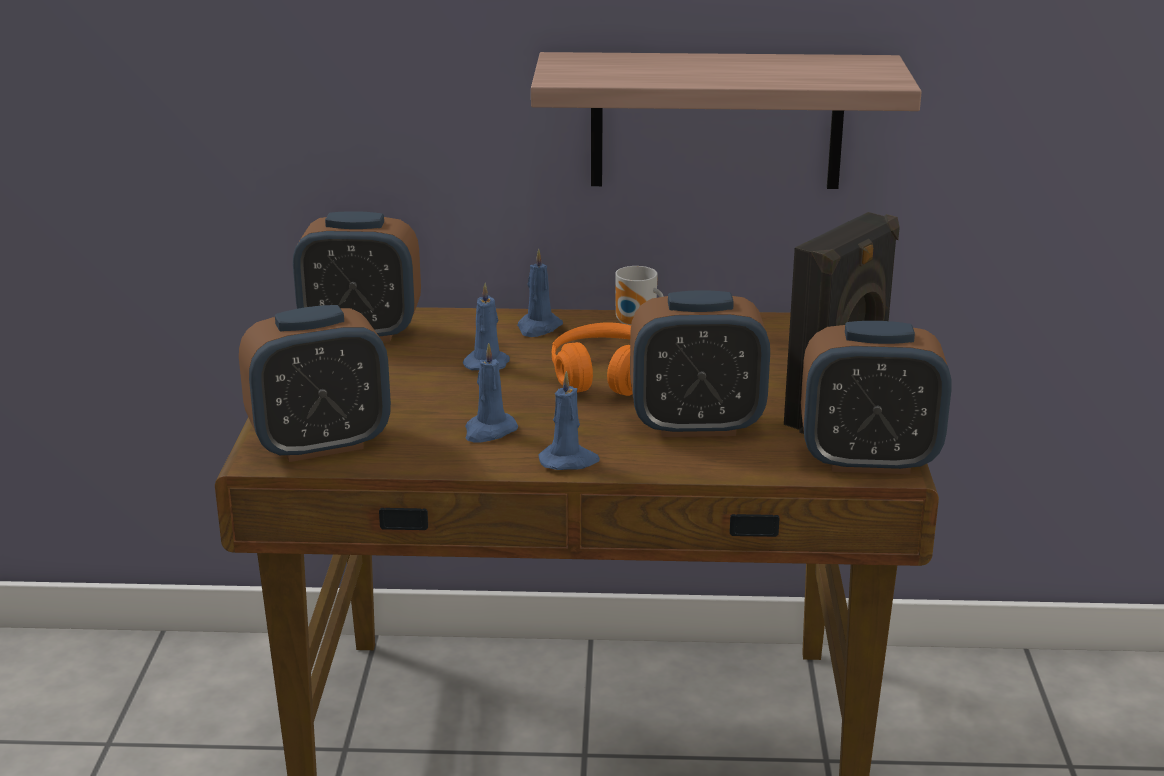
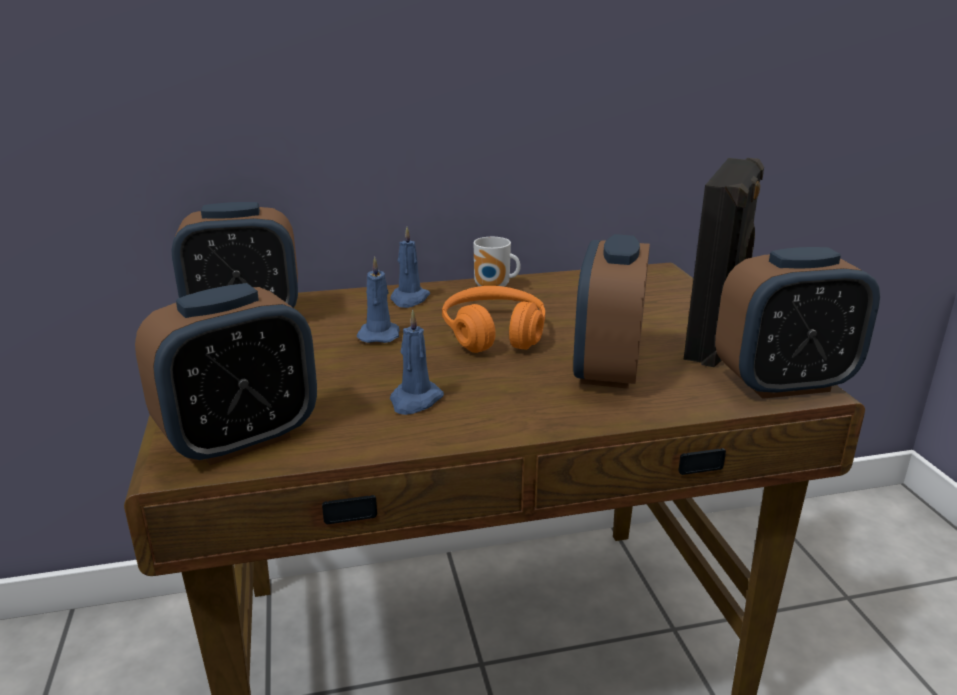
camera: 15 degrees left, 0 degrees up
(569, 461) = (512, 422): blue candle -> none
(696, 425) = (607, 369): alarm clock -> alarm clock turned 120 degrees clockwise
(716, 121) = (546, 103): shelf -> none

